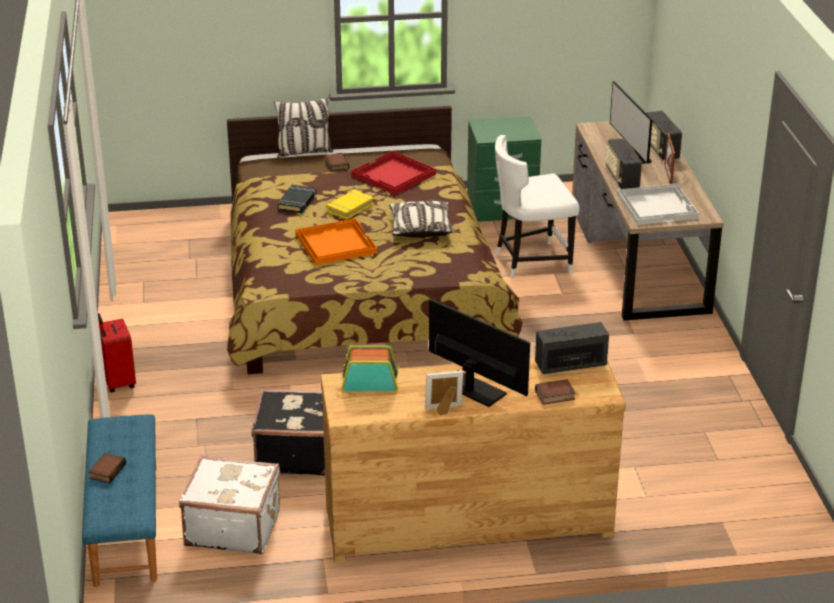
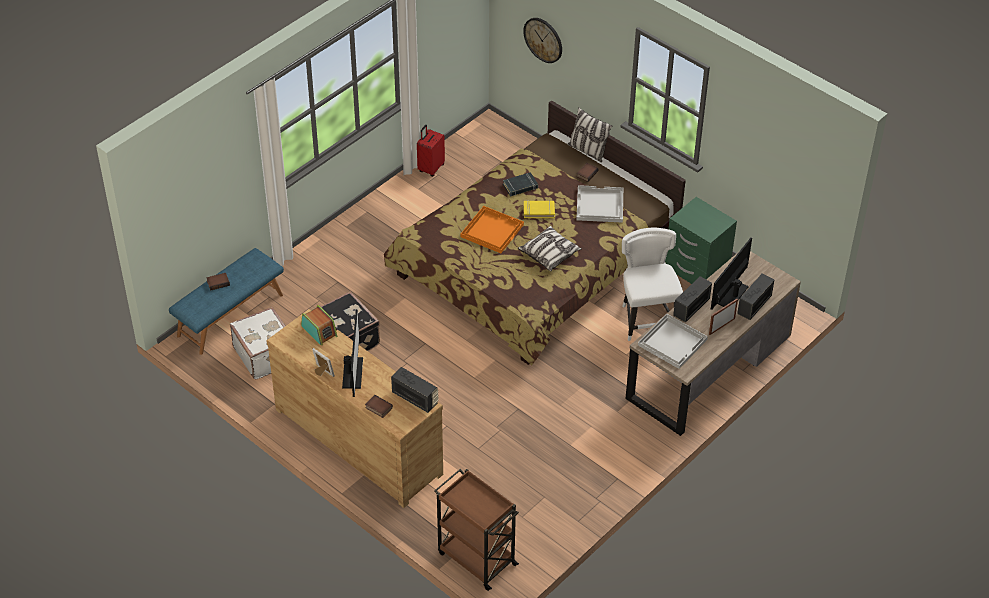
camera: 50 degrees right, 15 degrees up
(118, 382) = (337, 231): red suitcase -> red suitcase (430, 168)
(184, 48) = (543, 39): none -> wall clock
(394, 175) = (599, 205): red tray -> white tray
(530, 262) = (647, 319): white chair -> white chair turned 45 degrees clockwise
(747, 519) = (476, 558): none -> brown cart

